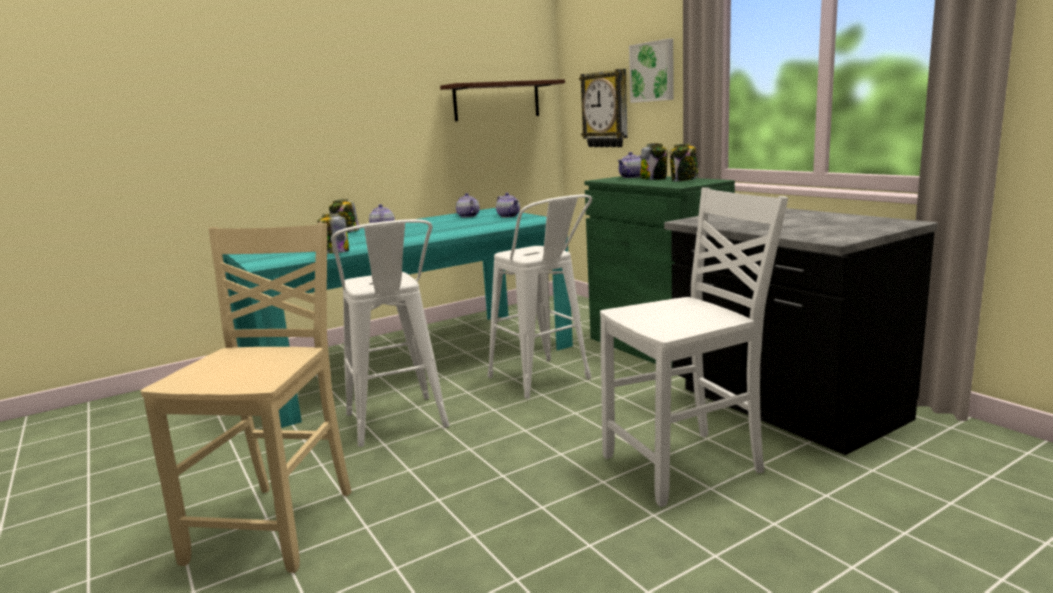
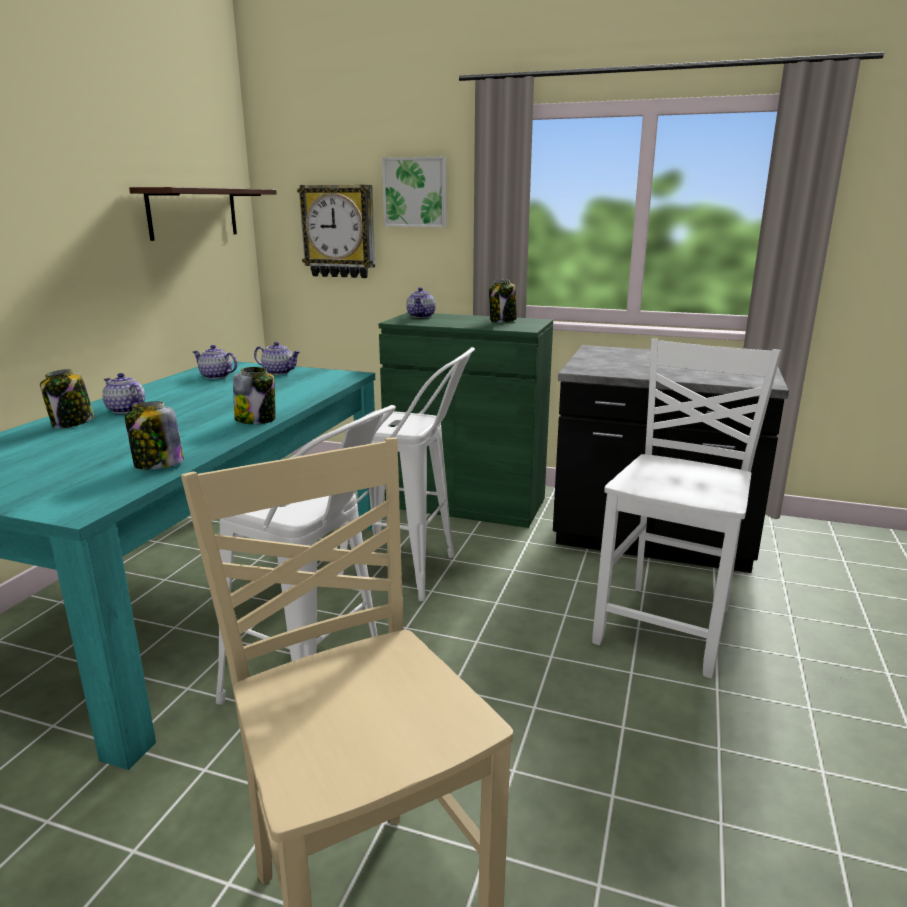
camera: 40 degrees left, 5 degrees up
(654, 178) = (459, 318): jar -> jar (256, 420)

